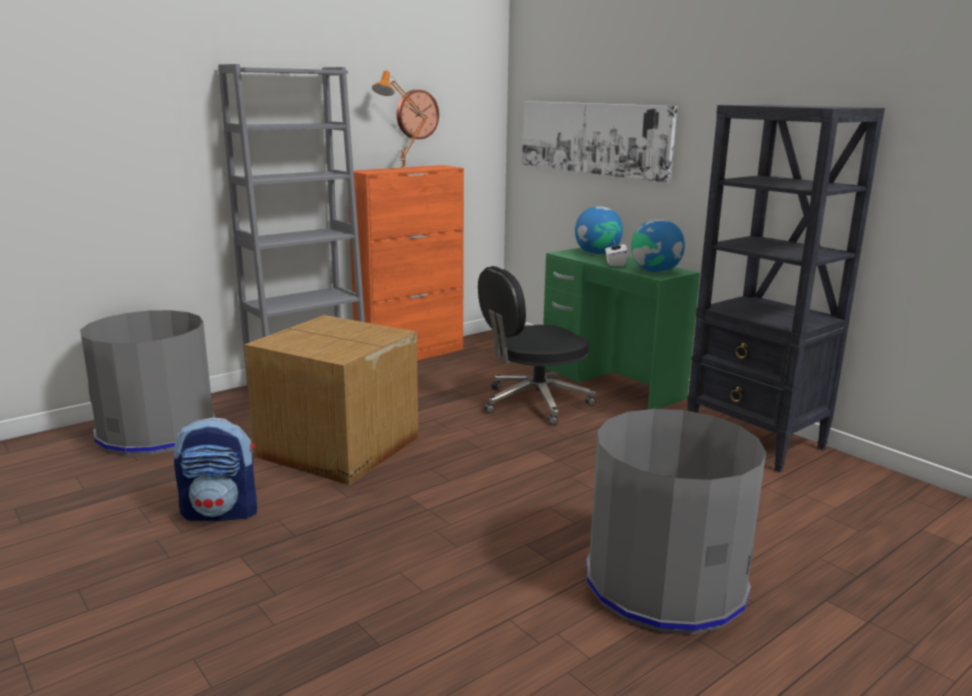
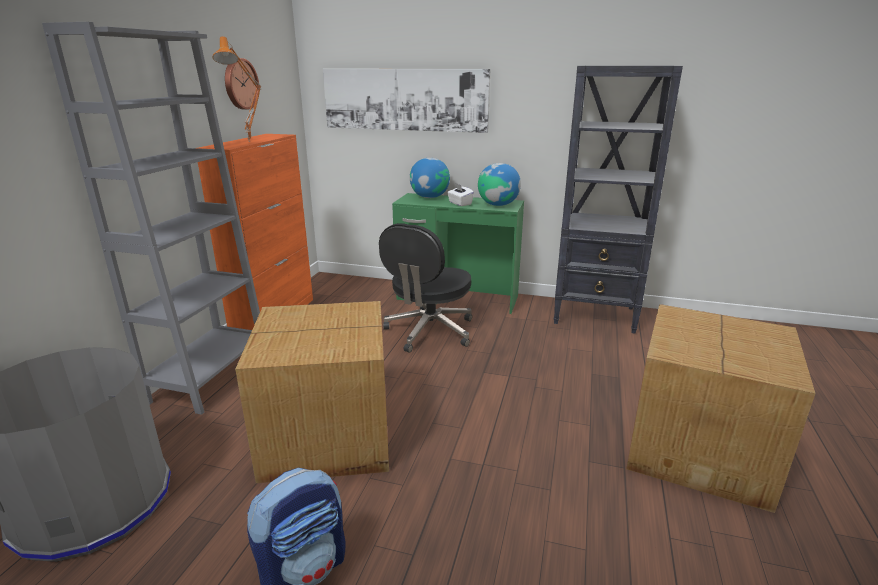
camera: 35 degrees left, 5 degrees up
(665, 583) = (700, 448): grey trash can -> cardboard box

